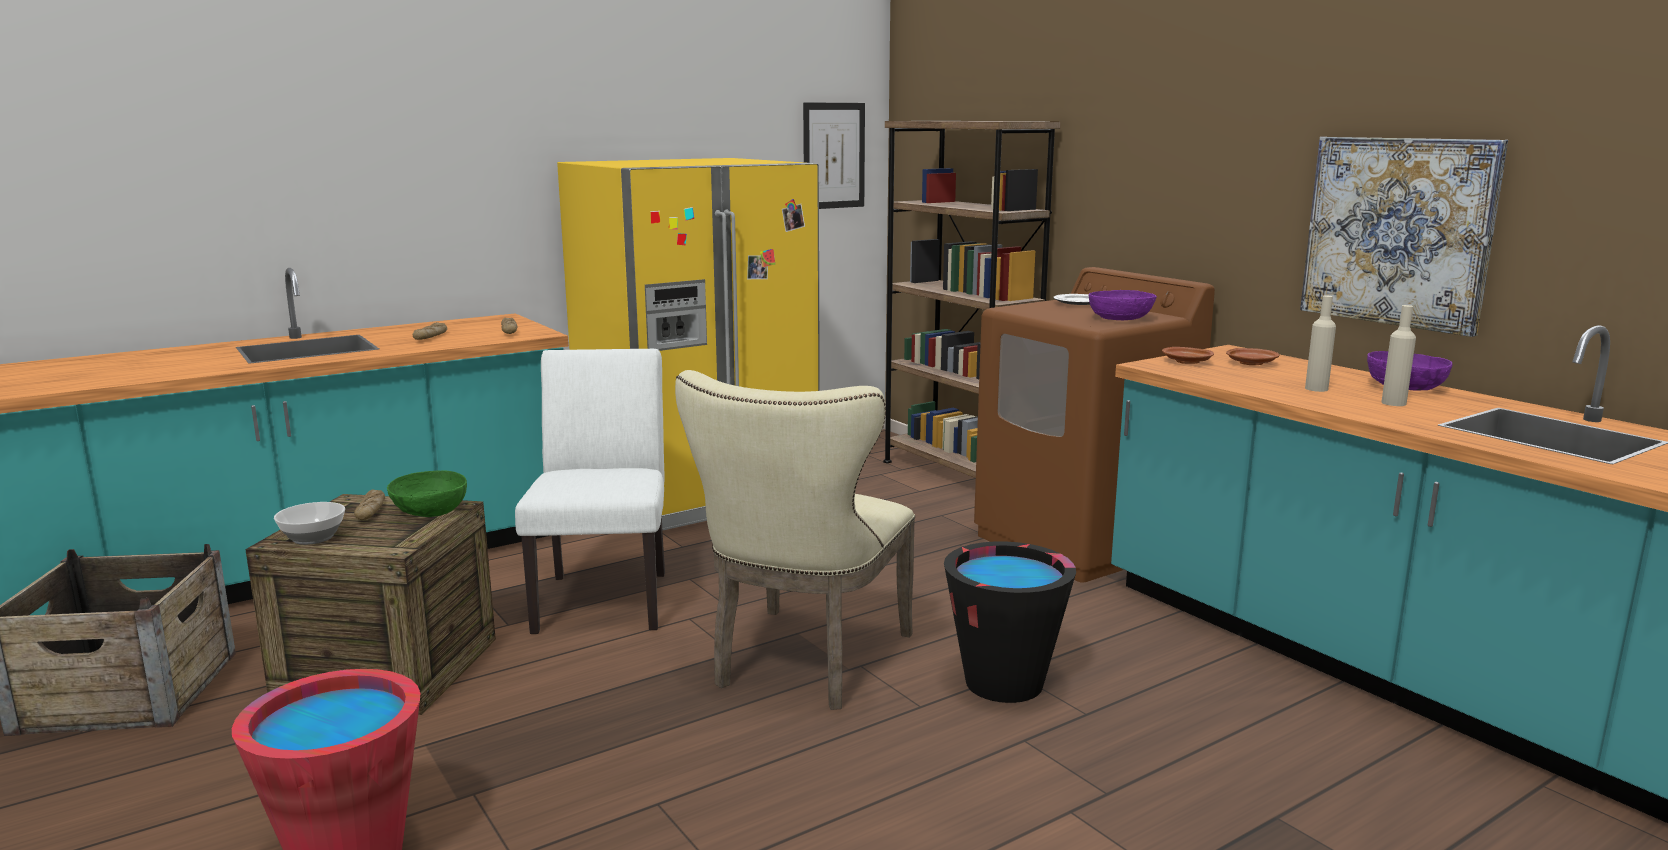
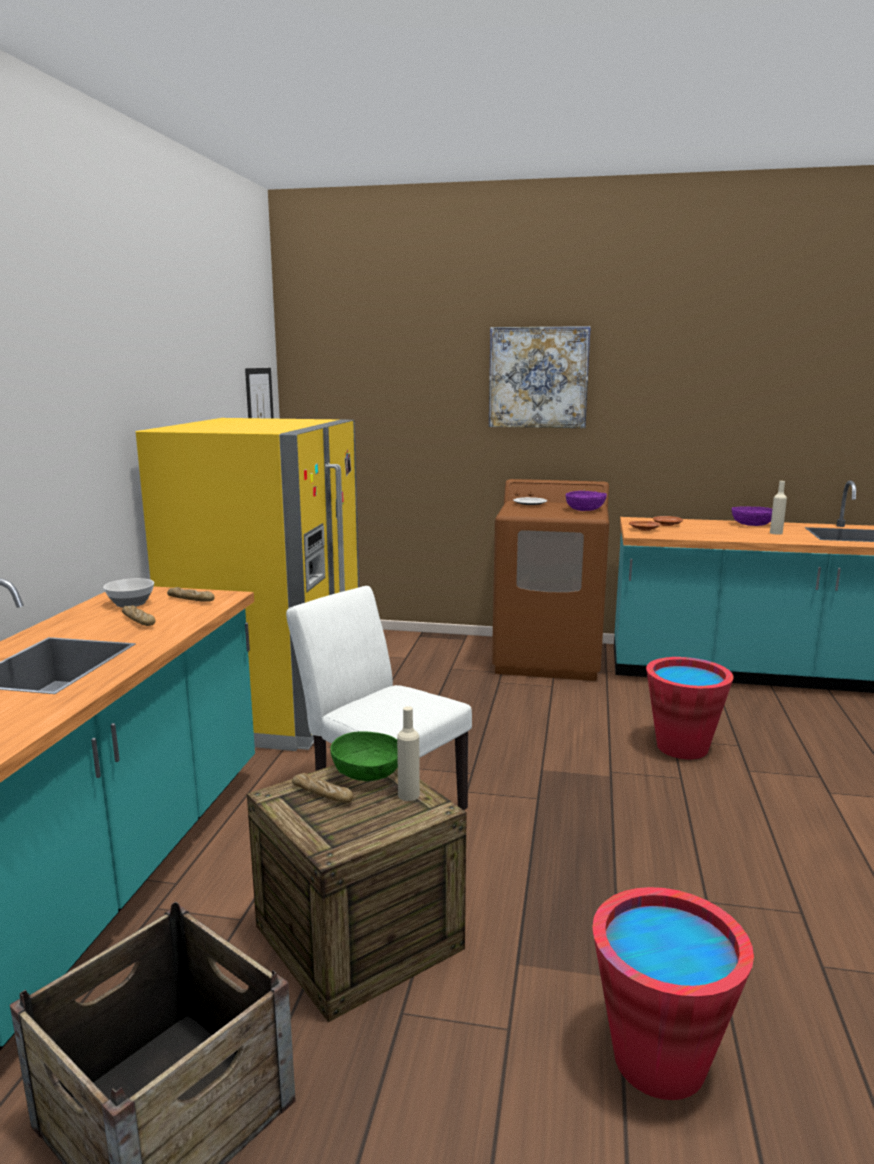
camera: 45 degrees left, 0 degrees up
(313, 538) = (350, 834): bowl -> bowl (131, 604)
(804, 664) = (586, 785): beige chair -> none
(957, 475) = (404, 641): brown bookcase -> none
(1004, 683) = (682, 747): black bucket -> red bucket
(1316, 389) = (732, 532): beige bottle -> beige bottle (408, 795)
(1398, 231) = (721, 442): picture -> picture (538, 377)

